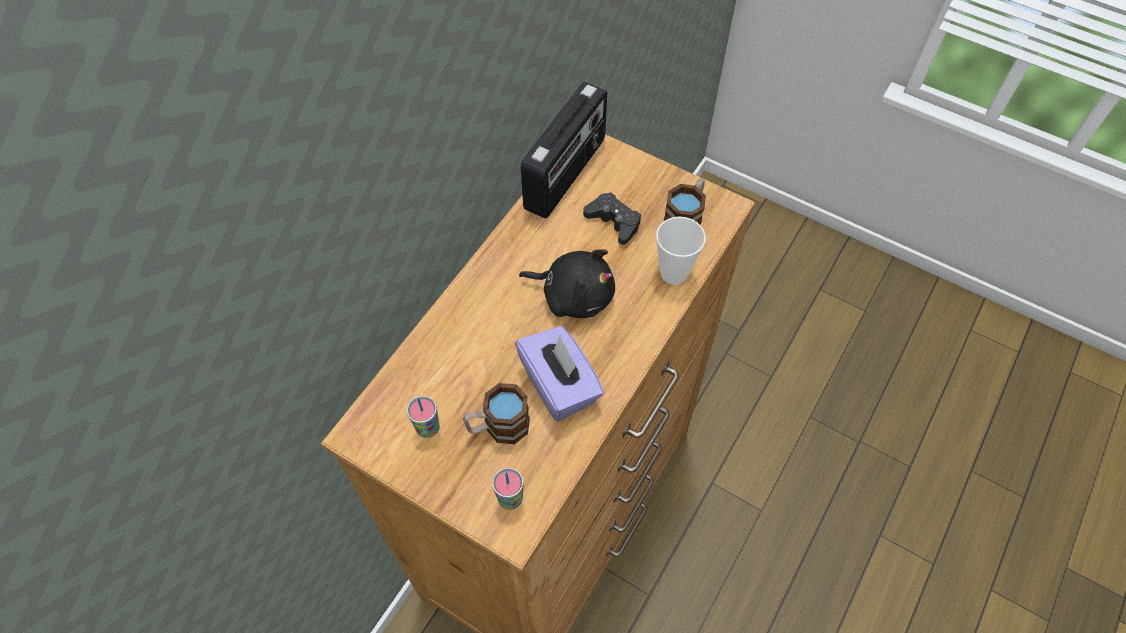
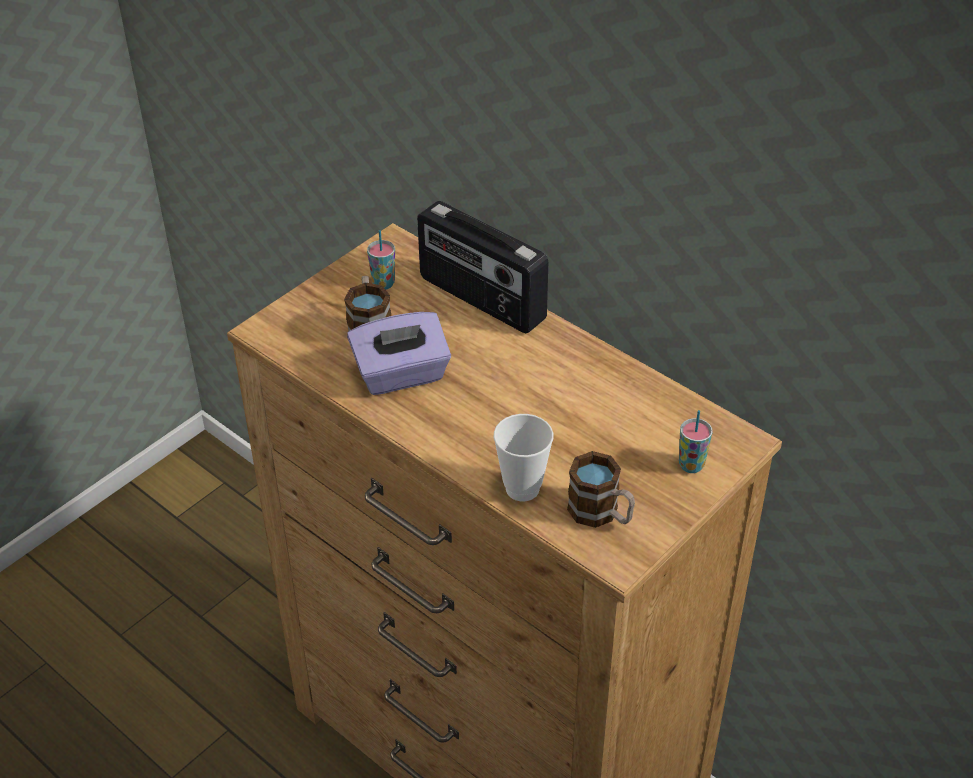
camera: 100 degrees right, 15 degrees down
(510, 499) = (293, 329): cup -> cup (691, 465)
(566, 174) = (690, 414): radio -> radio (481, 300)
(574, 295) = (510, 399): black plush toy -> none
(614, 222) = (609, 447): black game controller -> none

